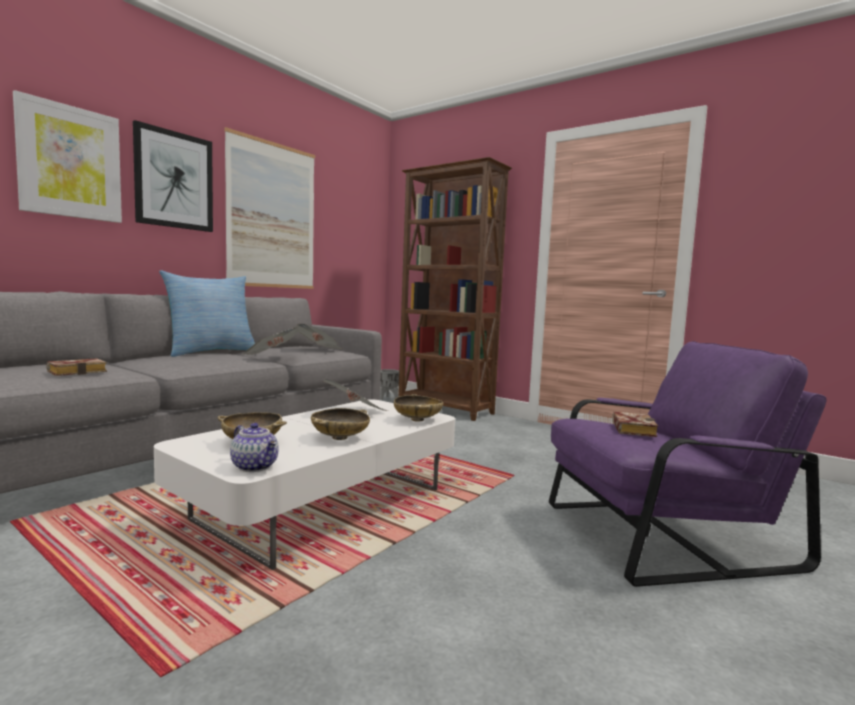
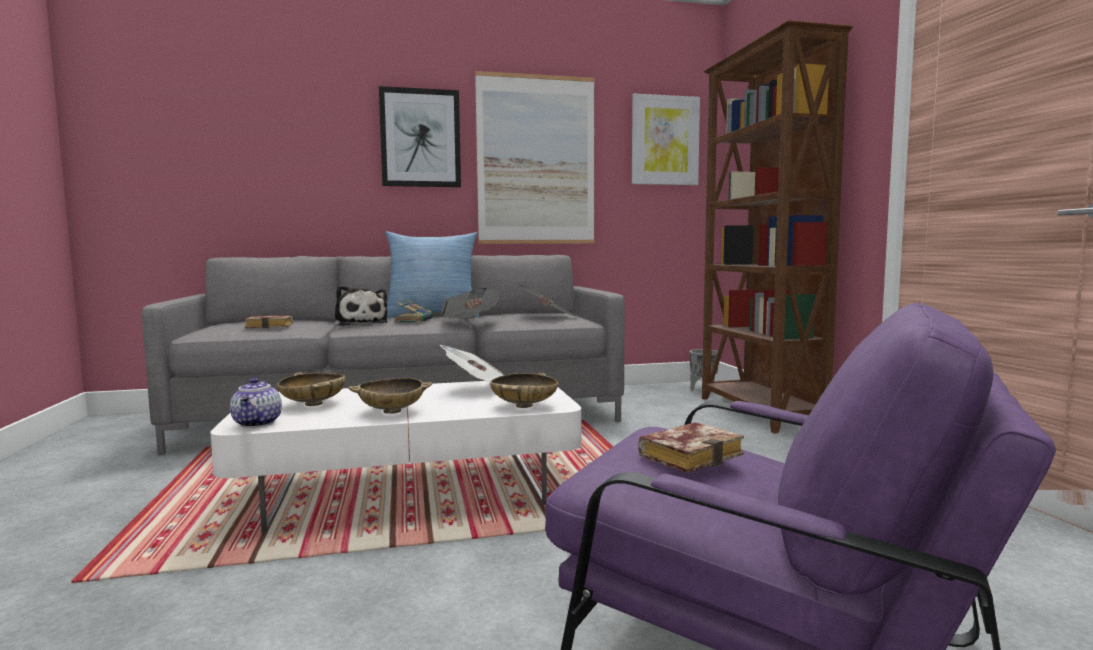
camera: 40 degrees right, 0 degrees up
(70, 162) = (324, 138): picture -> picture (665, 140)
(167, 363) = (360, 323): none -> plush toy
(217, 358) = (414, 320): none -> book

